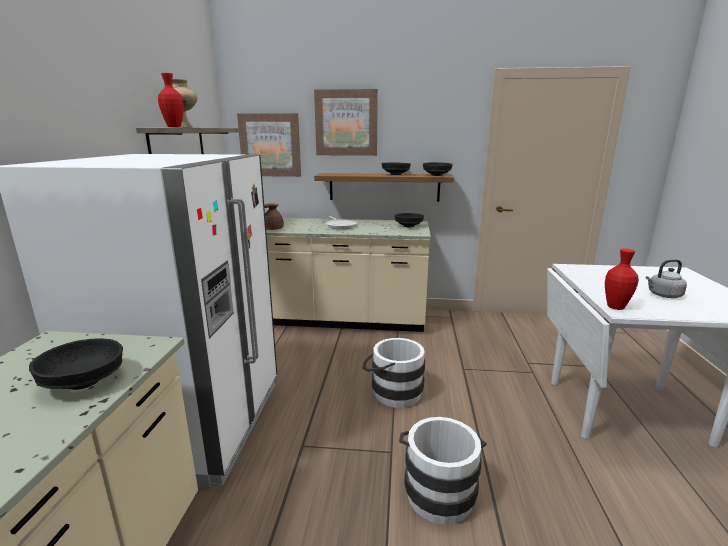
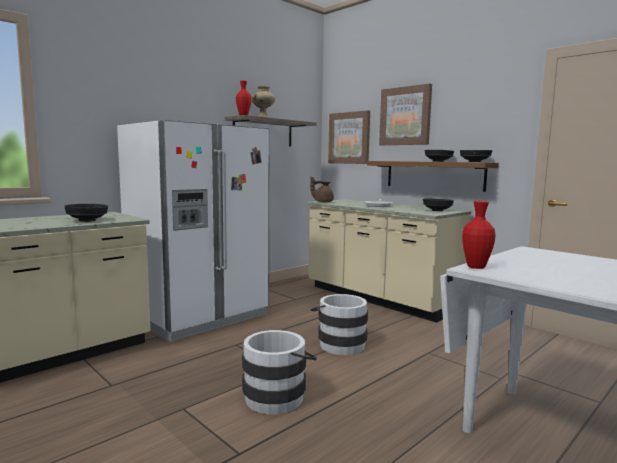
camera: 40 degrees right, 10 degrees down
(663, 295) = (570, 274): grey kettle -> none

